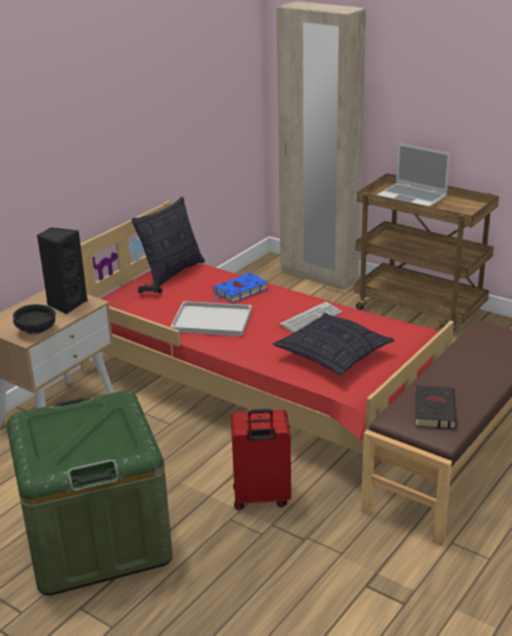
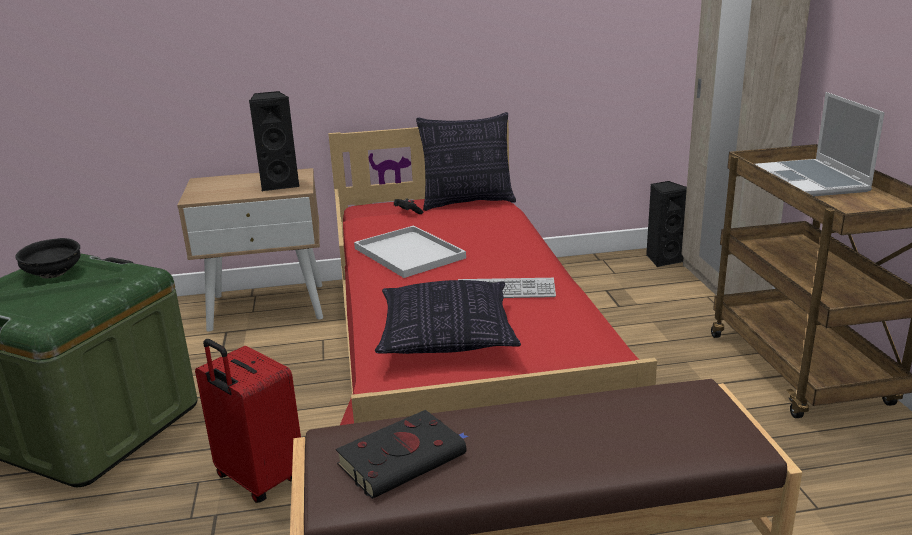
camera: 45 degrees right, 5 degrees down
(37, 330) = (214, 195): black bowl -> black bowl (53, 274)
(239, 291) = (491, 237): blue book -> none
(264, 272) = (663, 259): none -> black speaker

